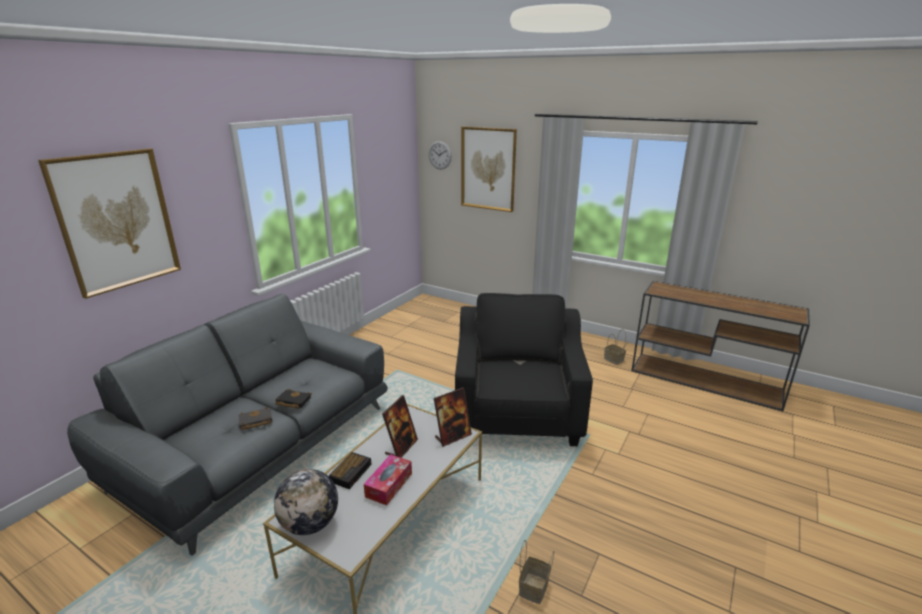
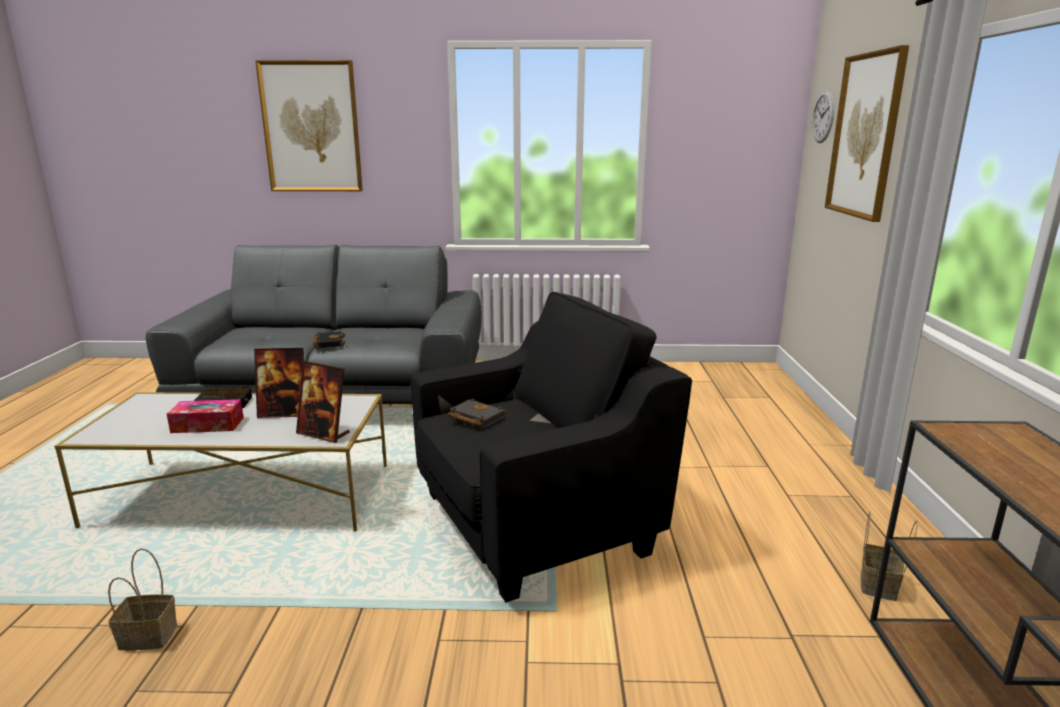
camera: 60 degrees right, 5 degrees down
(255, 422) = (282, 341): black book -> black book (474, 418)
(310, 524) = (134, 409): globe -> none

